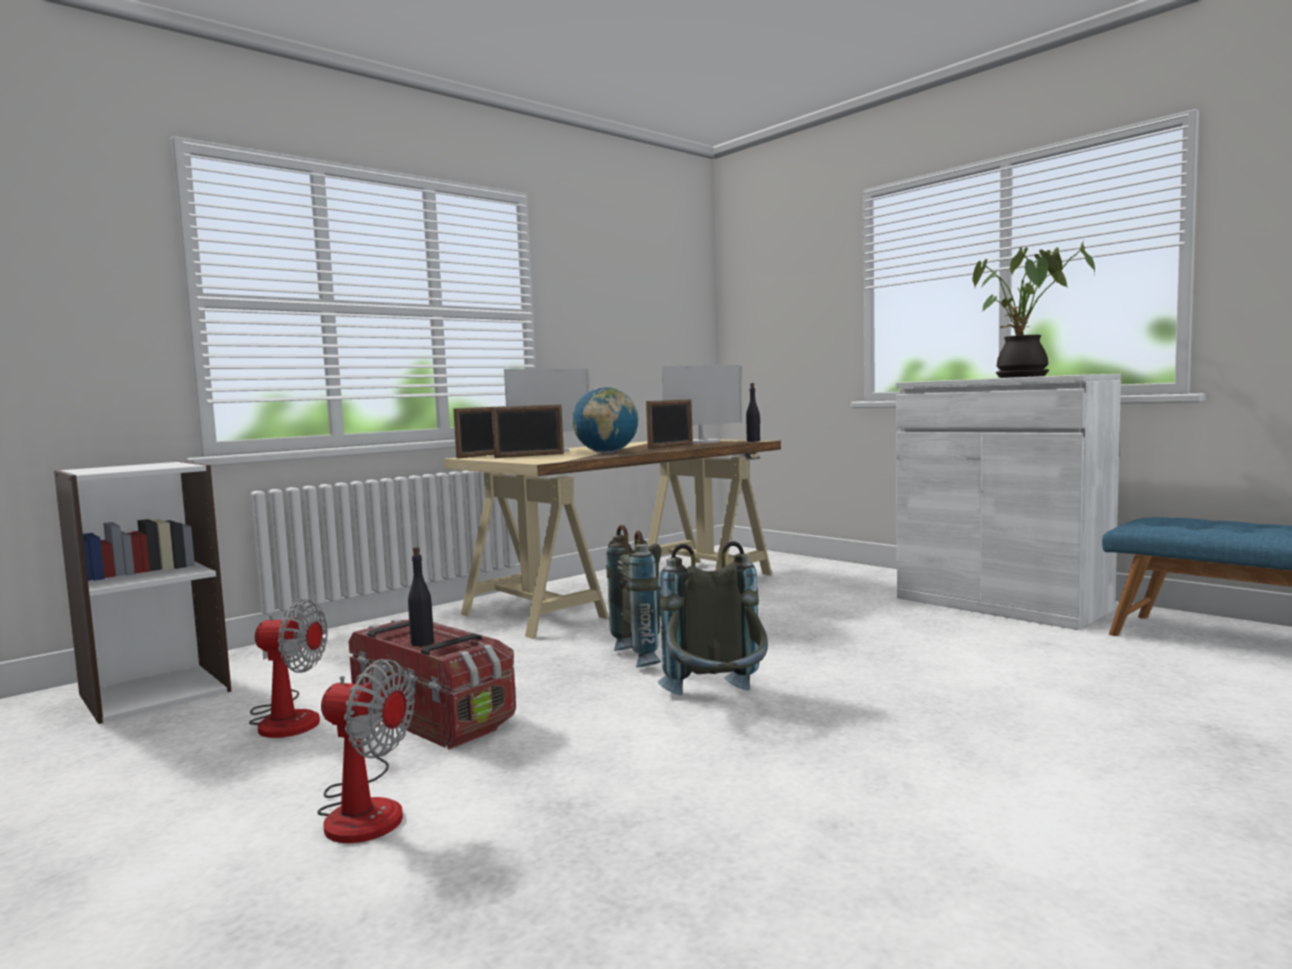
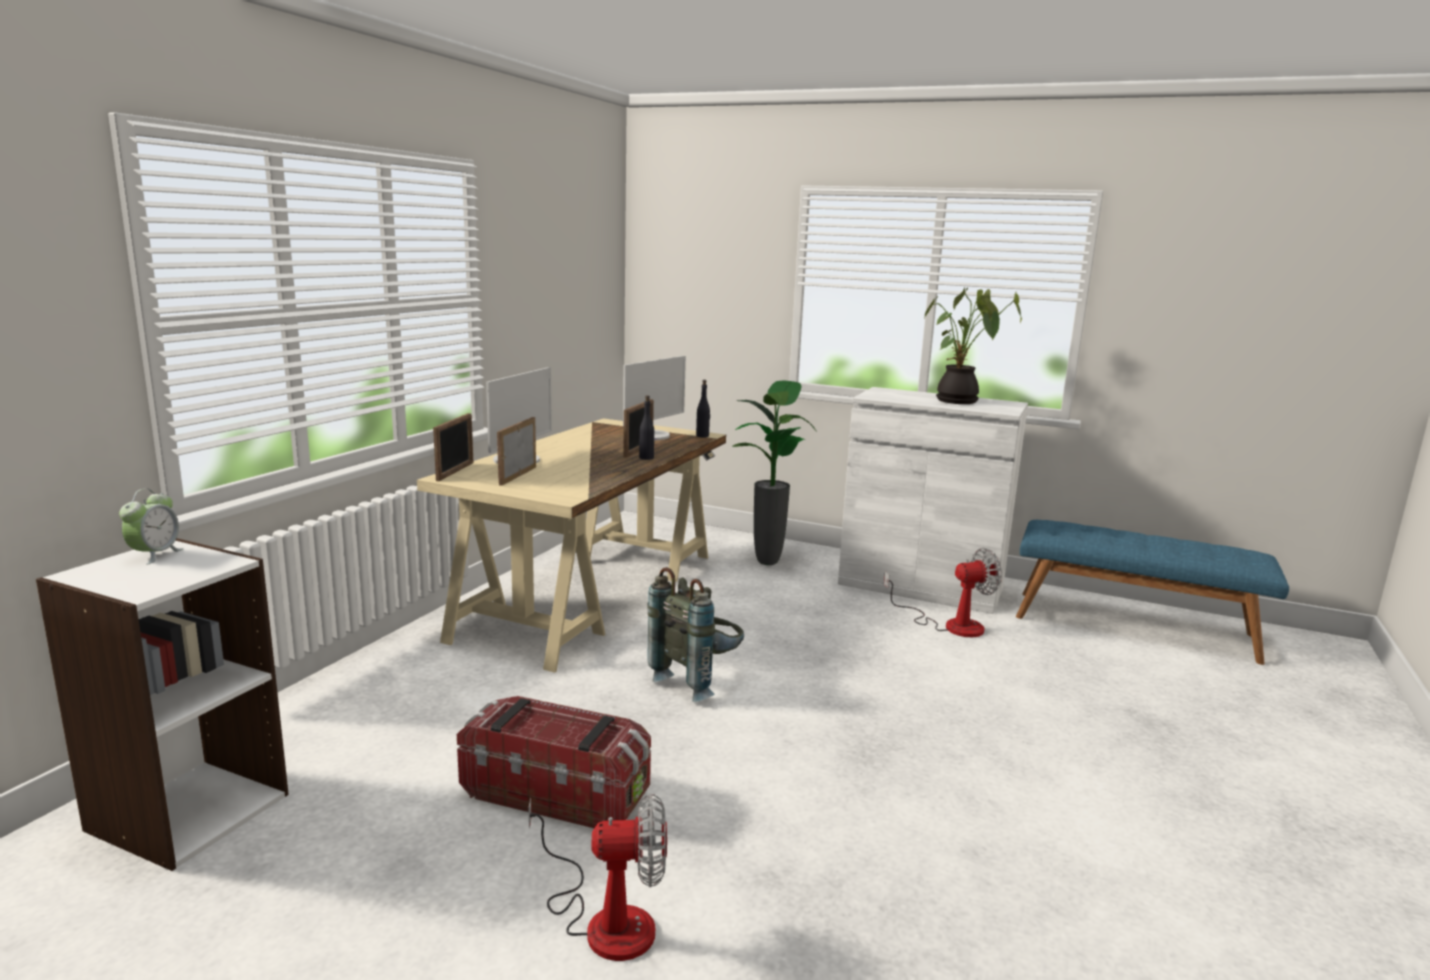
camera: 25 degrees left, 10 degrees up
(148, 464) = (154, 555): none -> alarm clock
(286, 718) = (401, 823): fan -> fan (950, 625)
(422, 643) = (555, 731): black bottle -> black bottle (646, 458)
(529, 456) = (517, 475): picture frame -> picture frame turned 150 degrees clockwise
(606, 453) = (597, 470): globe -> none
(717, 704) = (796, 737): grey backpack -> none
(834, 580) = (769, 563): none -> potted plant

